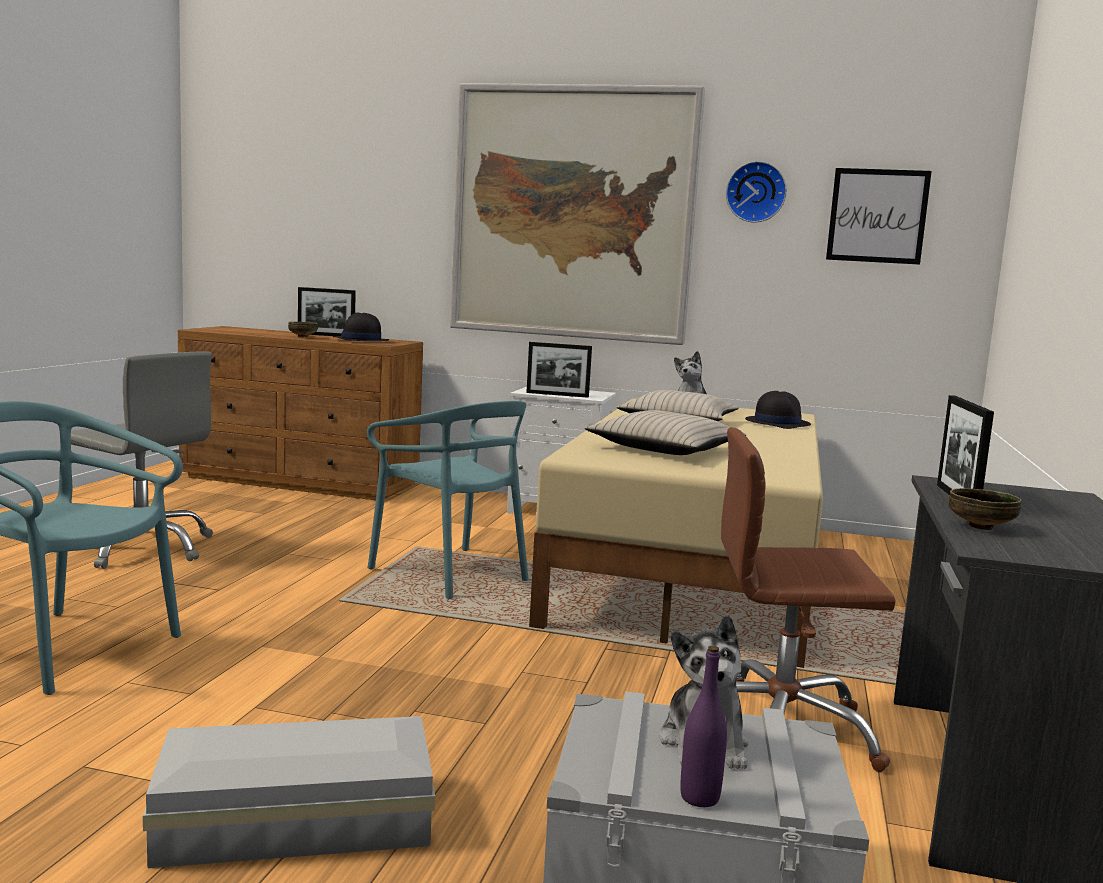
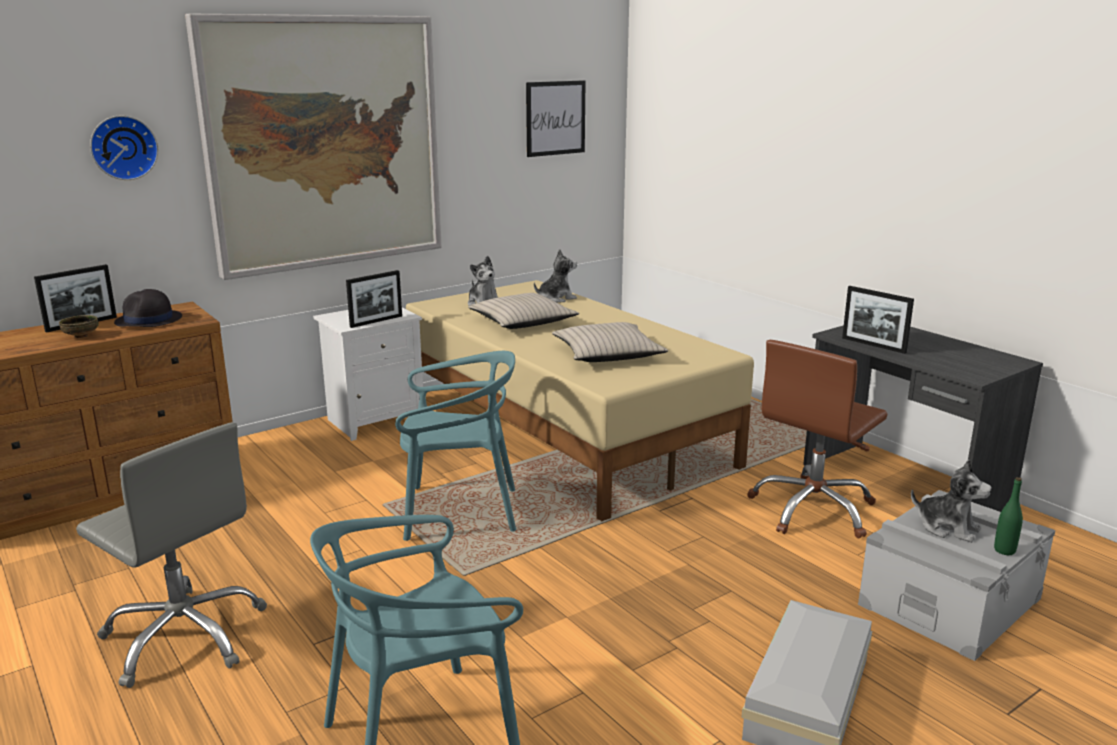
camera: 50 degrees left, 10 degrees up
(143, 547) = (185, 636): grey office chair -> grey office chair turned 60 degrees clockwise
(699, 797) = (1004, 550): purple bottle -> green bottle
(756, 192) = (473, 107): wall clock -> wall clock (123, 147)
(777, 423) = (556, 298): black hat -> plush toy
(980, 527) = (934, 363): bowl -> none

